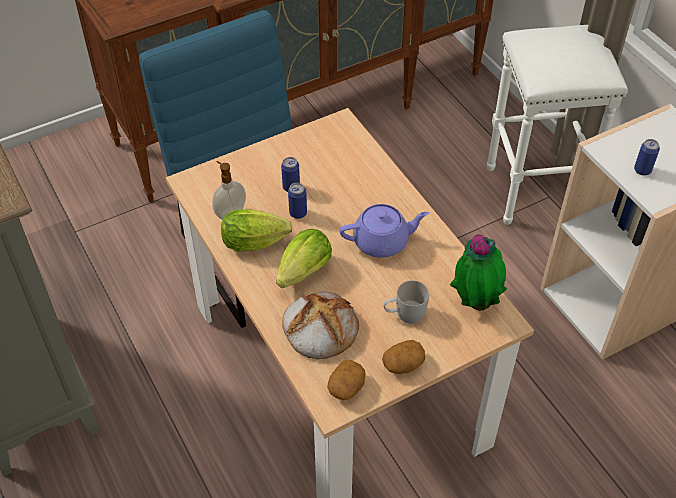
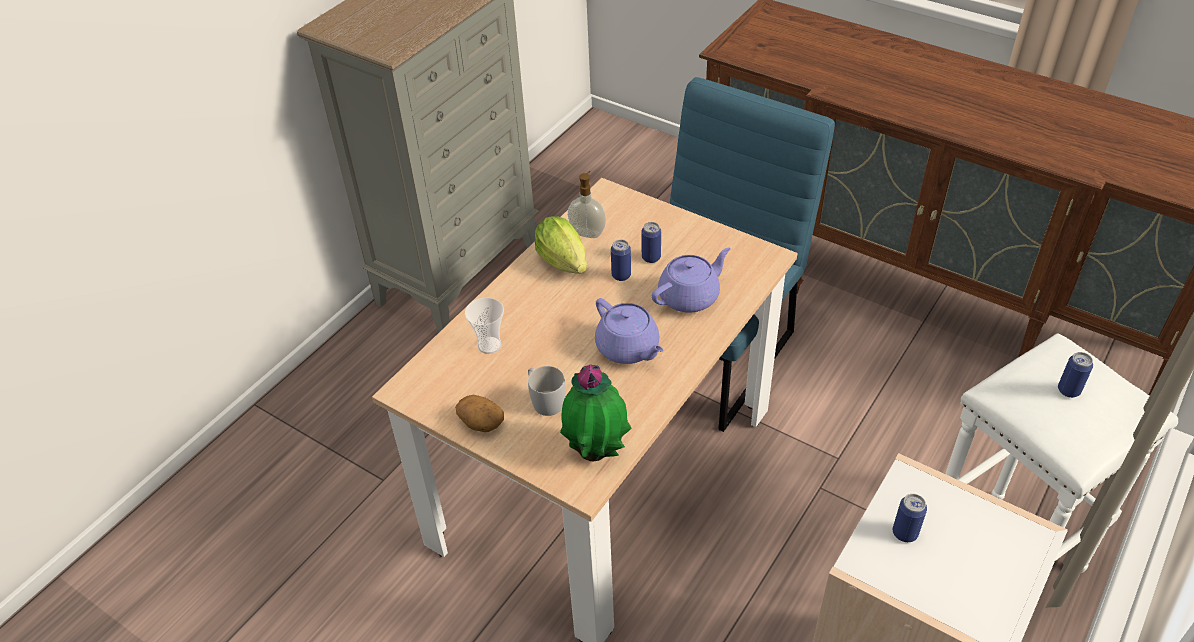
camera: 65 degrees right, 5 degrees down
(301, 274) = (546, 308): lettuce -> none
(319, 328) = (489, 345): bread -> cup
(346, 387) = (431, 391): potato -> none
(351, 183) = (690, 296): none -> purple teapot
(563, 50) = (1068, 390): none -> can

